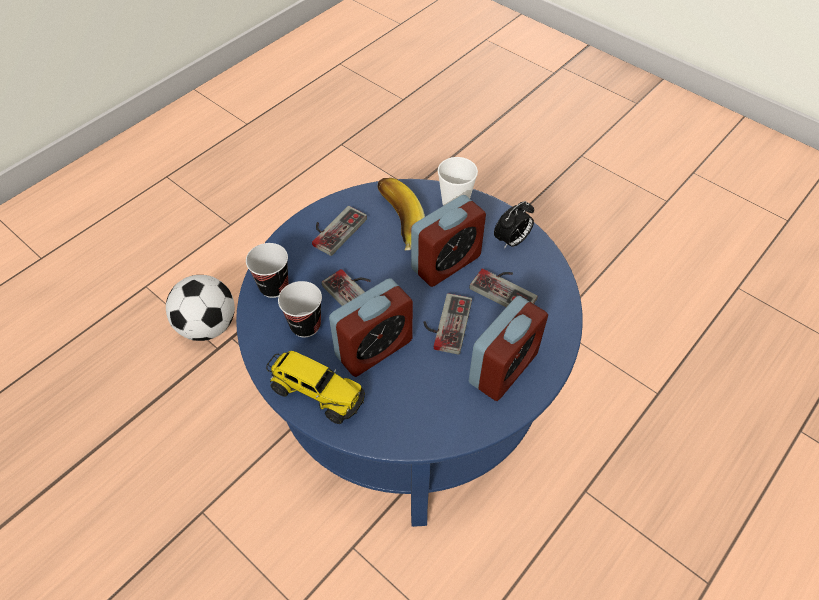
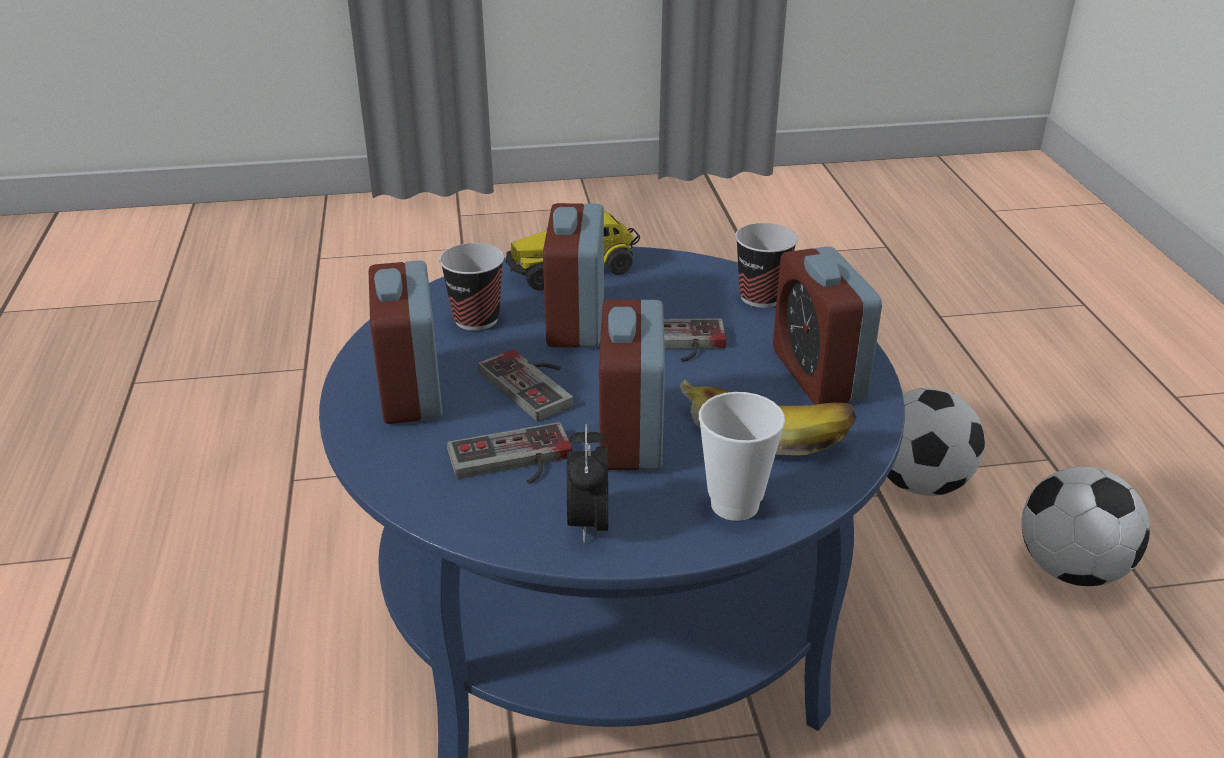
camera: 130 degrees right, 20 degrees down
(237, 250) = (1070, 569): none -> football
(305, 325) = (672, 295): cup -> cup (476, 319)
(334, 229) = (818, 375): game controller -> alarm clock

